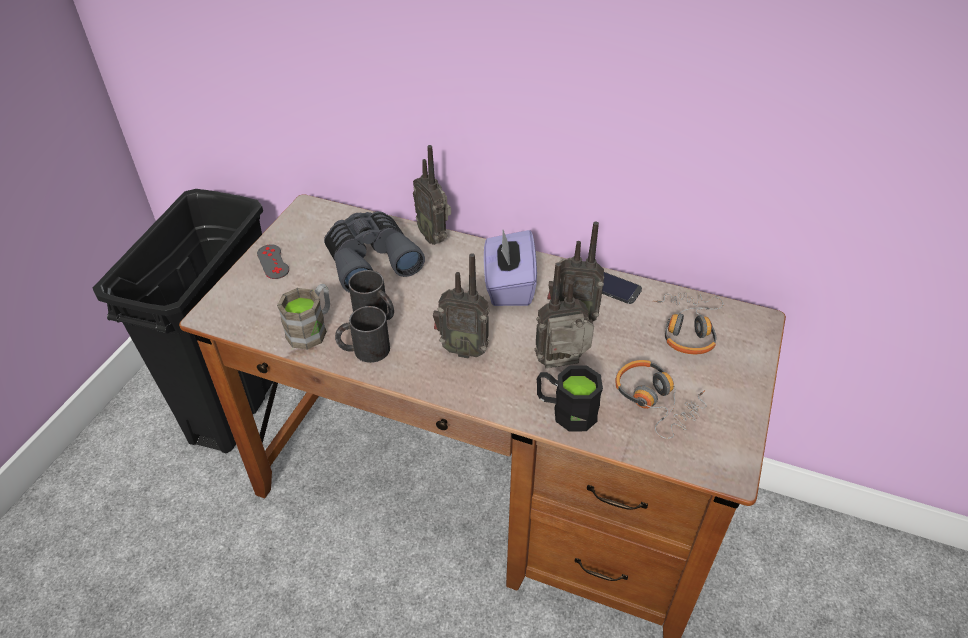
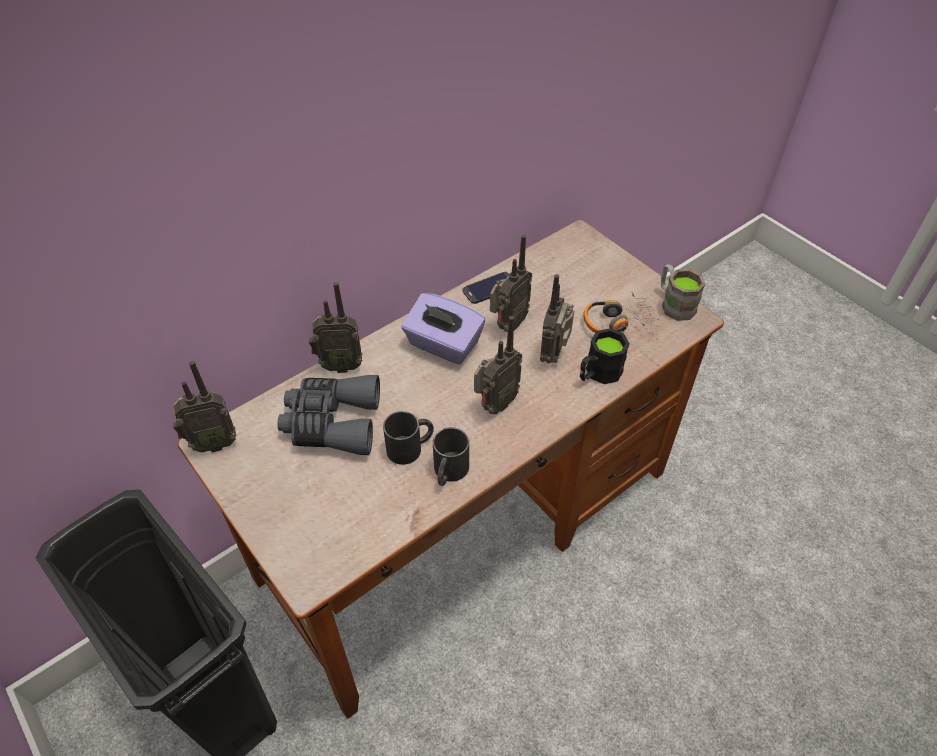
camera: 60 degrees left, 5 degrees up
(273, 262) = (269, 501): grey game controller -> none
(309, 210) = (213, 443): none -> radio
(312, 329) = (393, 502): brown mug -> brown mug (674, 304)
(687, 329) = (563, 271): headphones -> none

